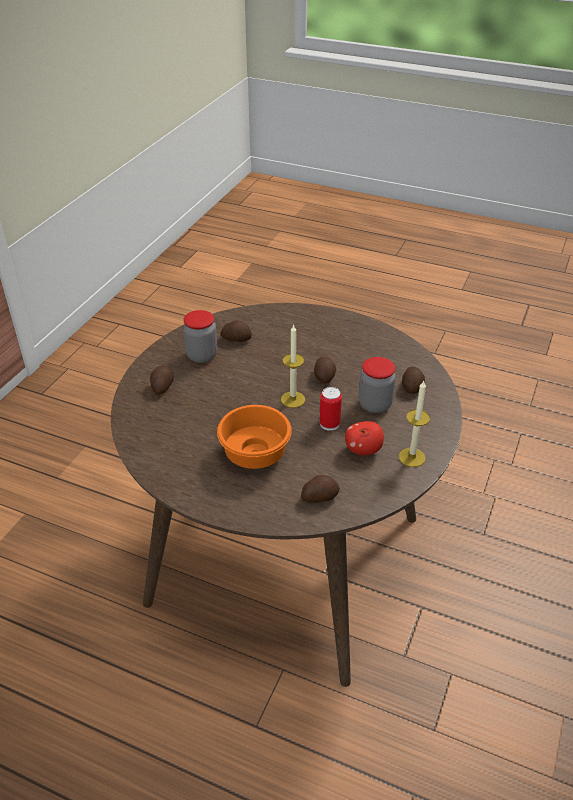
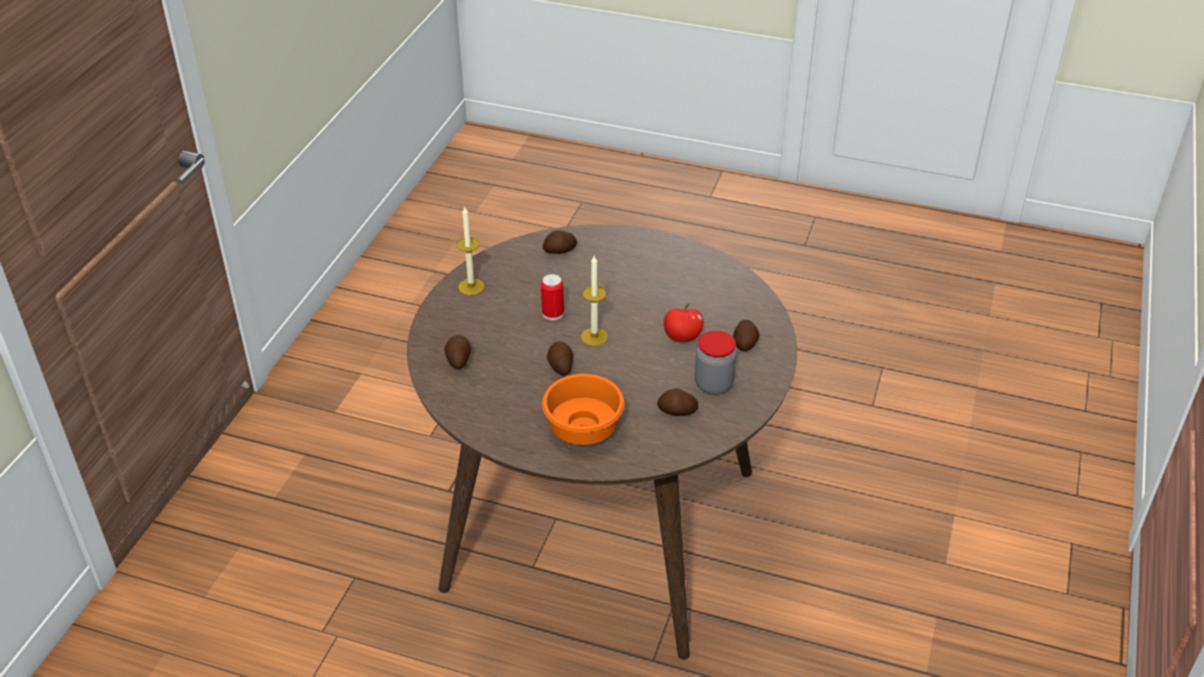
camera: 175 degrees right, 0 degrees up
(257, 455) = (623, 280): orange bowl -> orange bowl (581, 428)
(363, 450) = (518, 290): apple -> apple (682, 338)
(375, 404) = (503, 336): jar -> none

